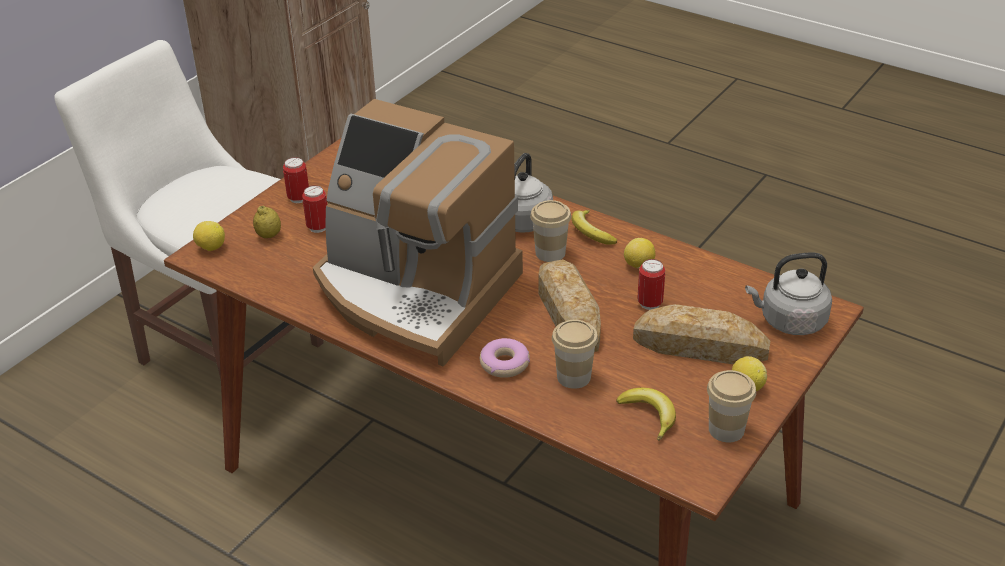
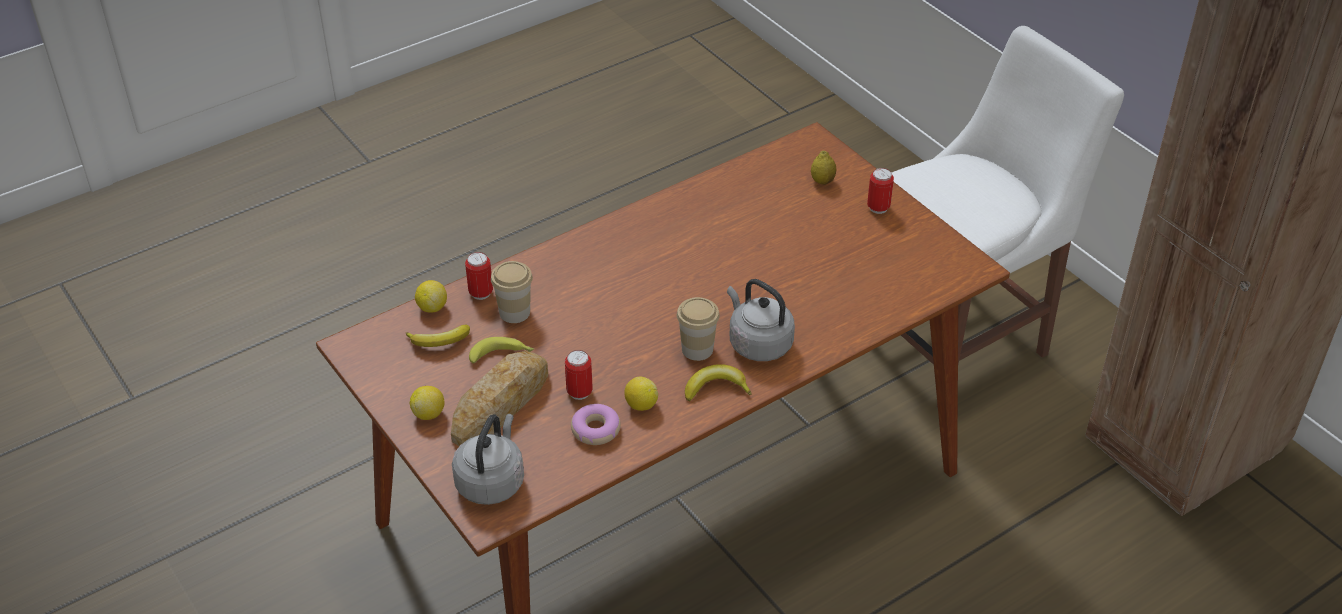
camera: 110 degrees right, 5 degrees up
(211, 248) = (820, 147): lemon -> lemon (432, 307)
(318, 227) = (821, 211): can -> can (481, 293)
(414, 292) = (686, 249): coffee machine -> none
(505, 364) = (557, 278): donut -> donut (595, 430)
(568, 312) = (600, 335): bread -> none
(638, 365) = (502, 355): none -> banana
(726, 429) = (391, 381): cup -> none

